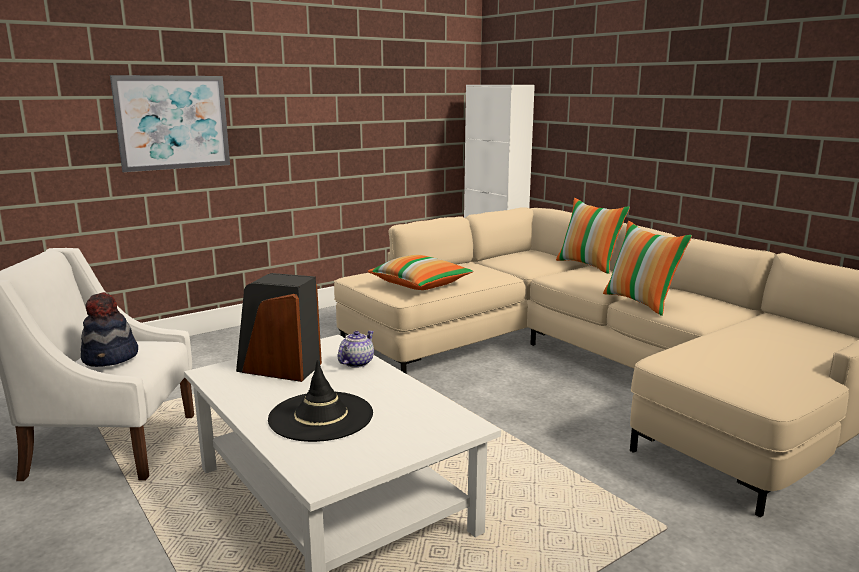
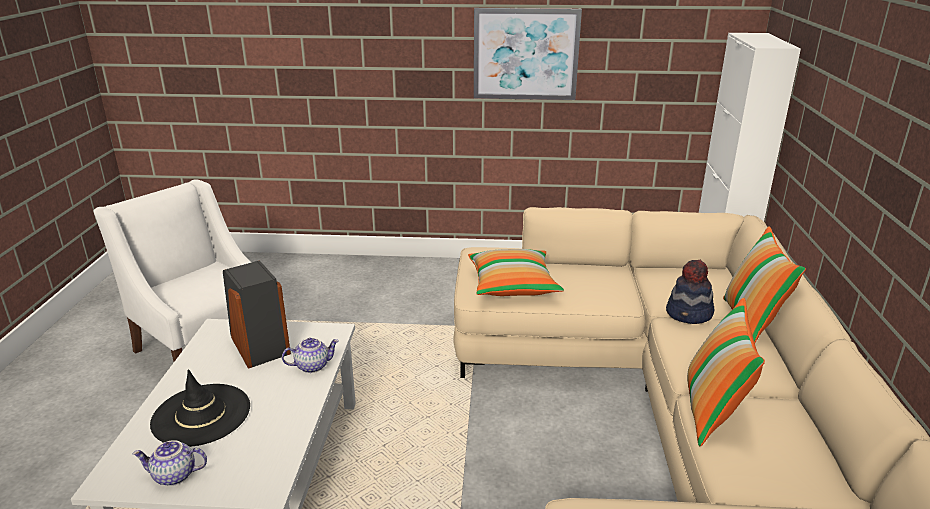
camera: 40 degrees right, 10 degrees up
(111, 358) = (186, 286): hat -> hat (689, 314)
(173, 122) = (365, 62): picture -> picture (525, 54)
(378, 452) = (174, 476): none -> teapot

